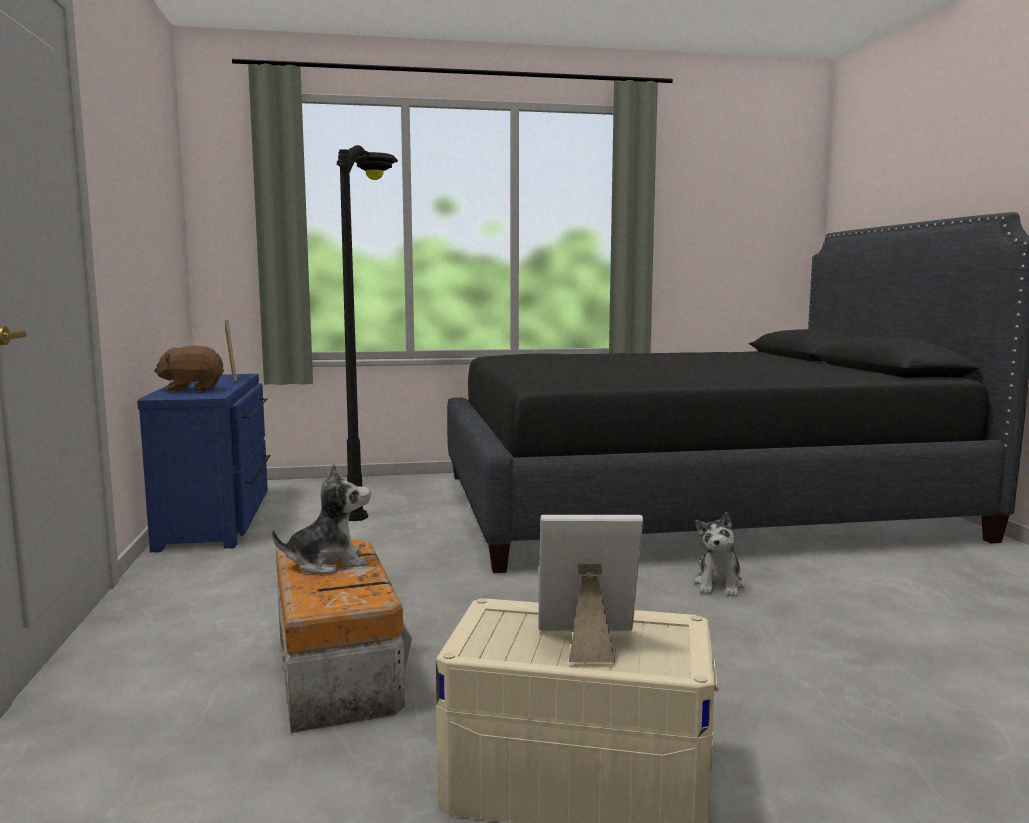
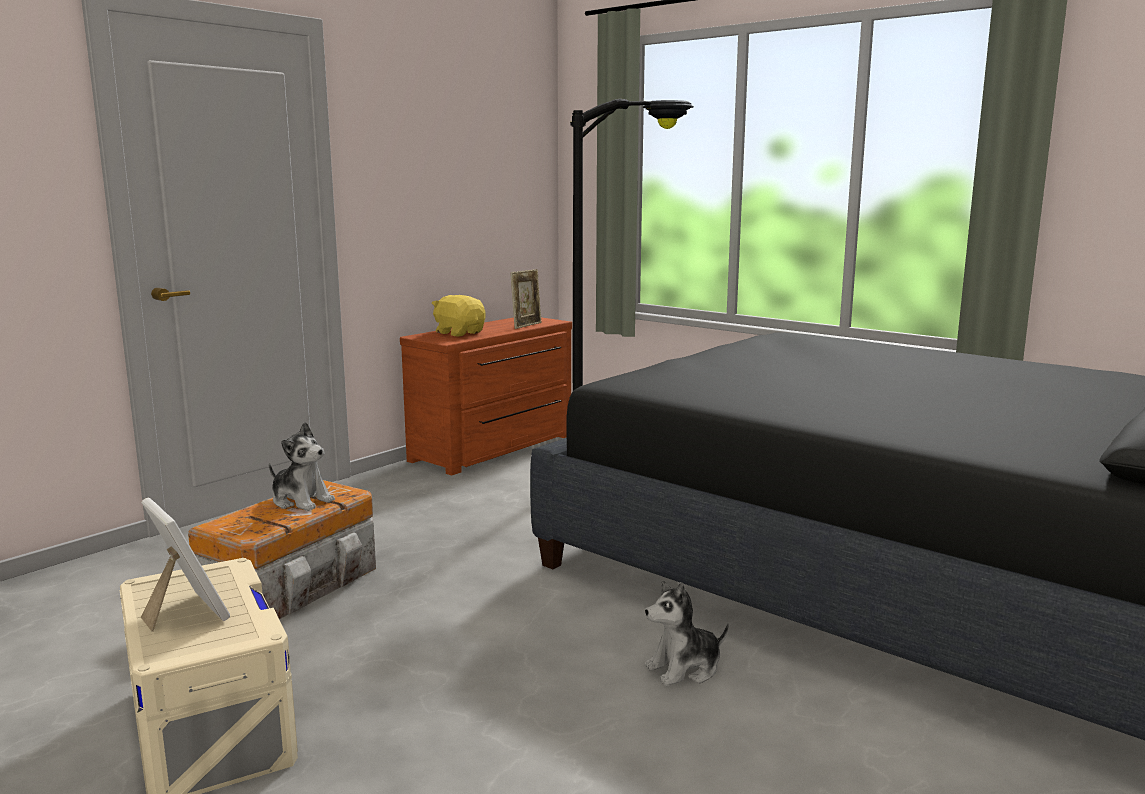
camera: 50 degrees right, 5 degrees up
(192, 389) = (459, 333): brown plush toy -> yellow plush toy
(219, 519) = (496, 448): blue dresser -> brown dresser

